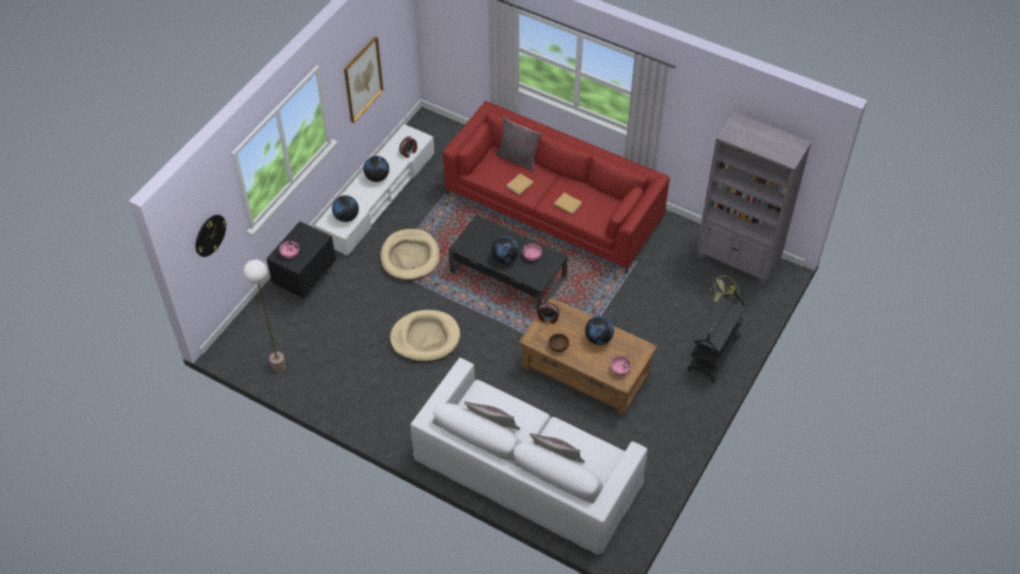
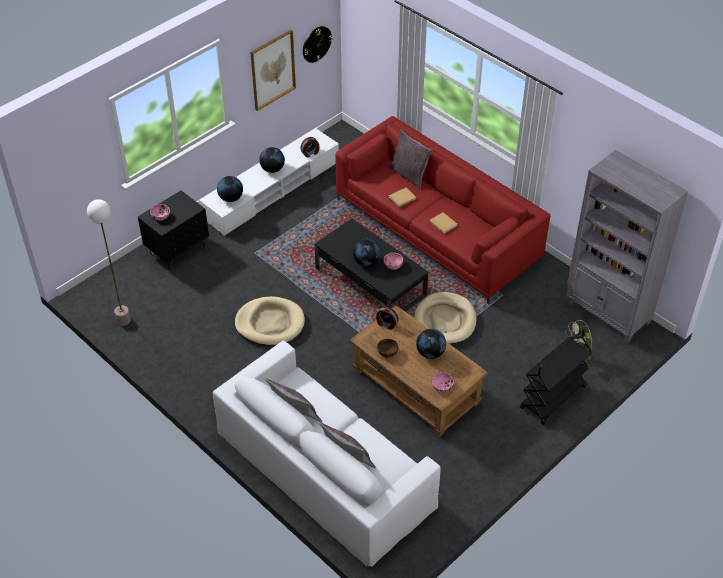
camera: 15 degrees right, 5 degrees down
(210, 235) = (76, 175): wall clock -> wall clock (316, 44)
(410, 257) = (282, 248): beige dog bed -> beige dog bed (445, 321)

